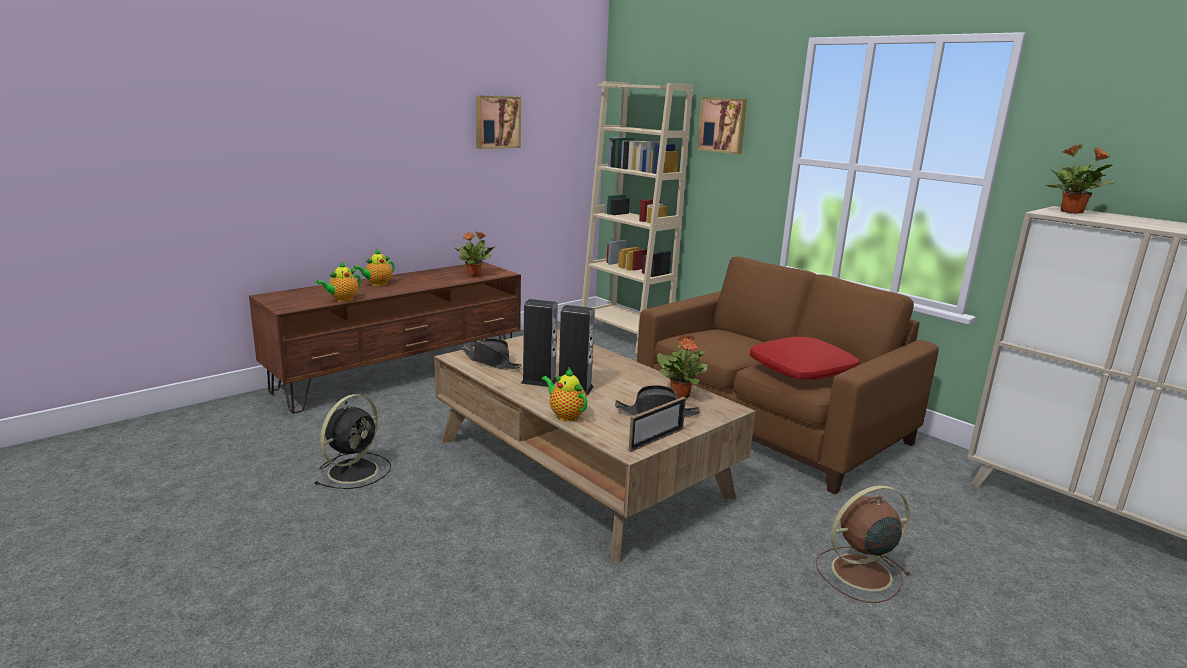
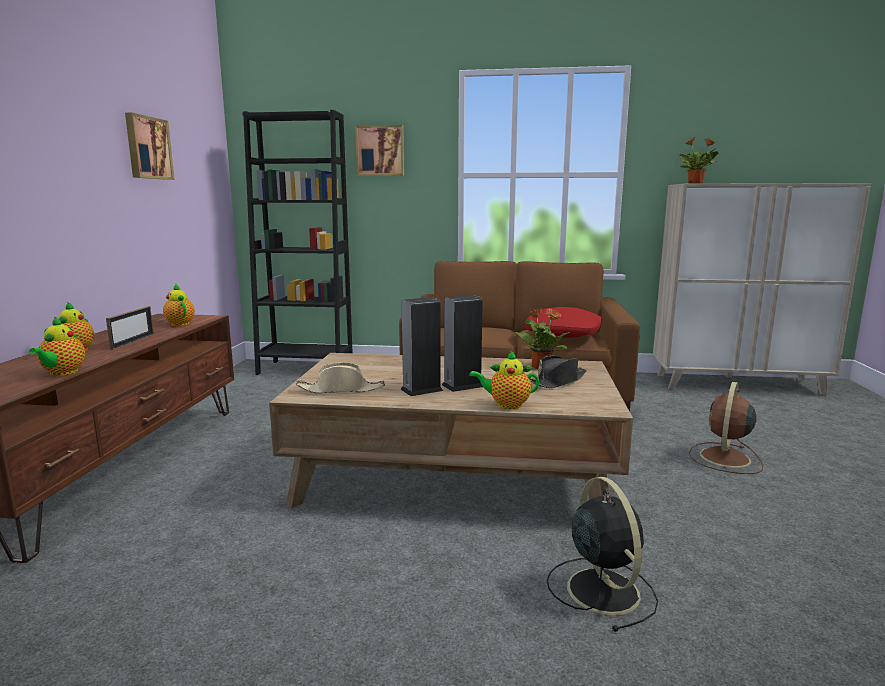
camera: 40 degrees left, 5 degrees down
(354, 470) = (237, 580): black fan -> black fan (601, 589)
(474, 275) = (179, 323): potted plant -> teapot
(491, 362) = (341, 389): black hat -> beige hat
(624, 336) = (305, 369): beige bookcase -> black bookcase
(656, 440) = (603, 397): picture frame -> picture frame (133, 341)

